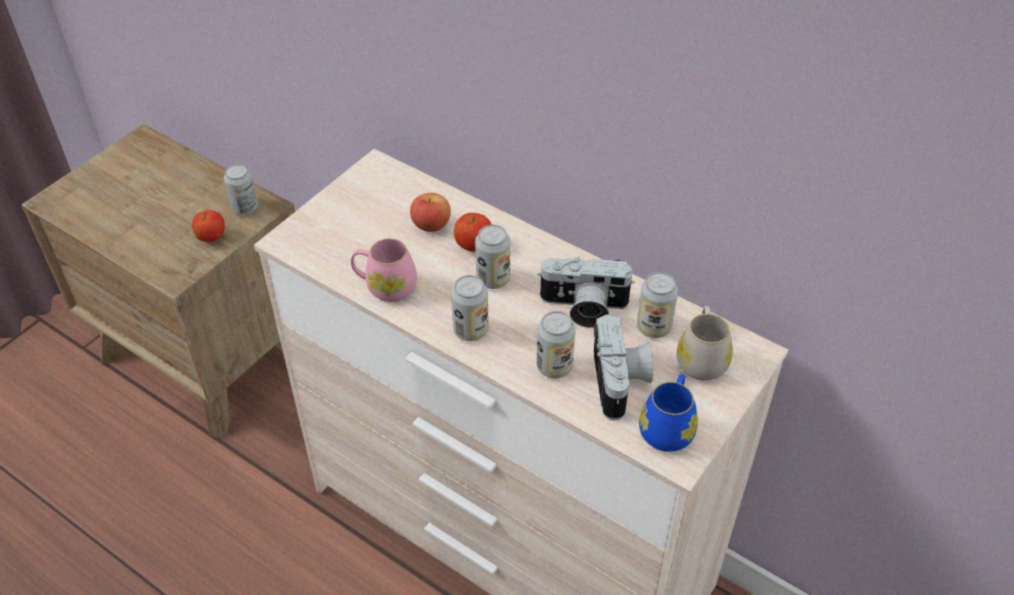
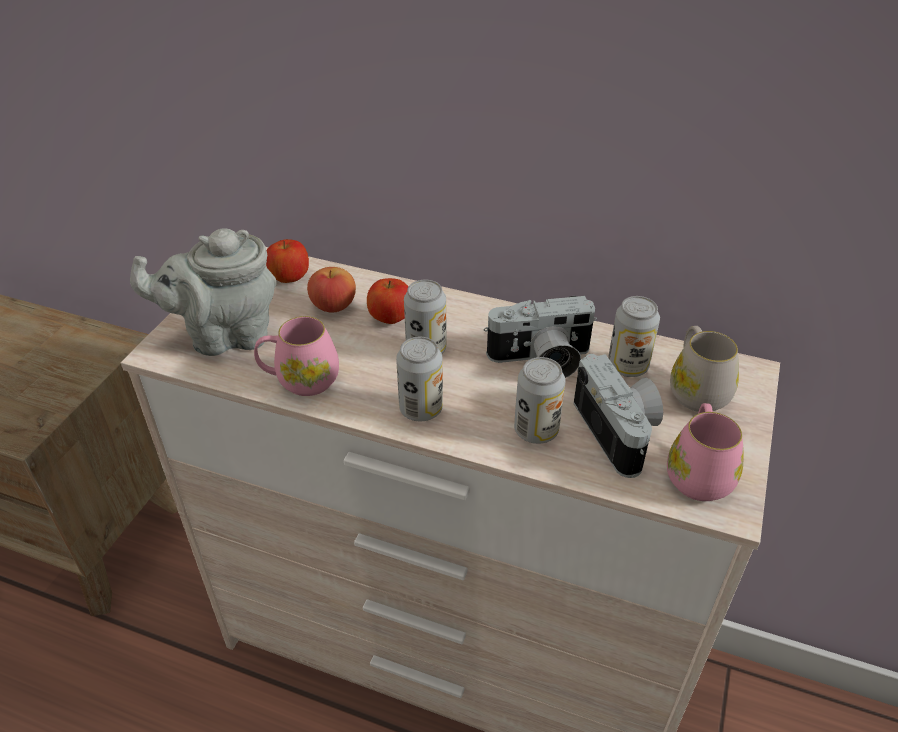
camera: 15 degrees left, 5 degrees down
(211, 237) = (59, 385): apple -> apple (289, 279)
(245, 208) = (94, 347): can -> none
(338, 236) = (225, 335): none -> grey teapot
(668, 427) = (698, 473): blue mug -> pink mug

